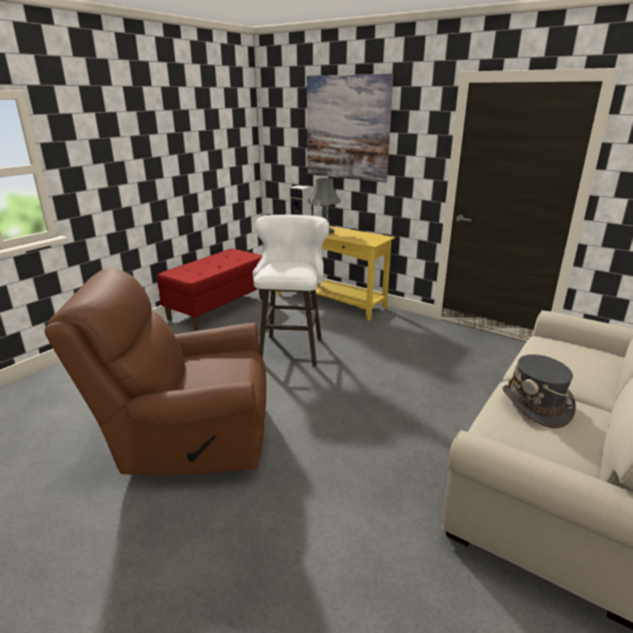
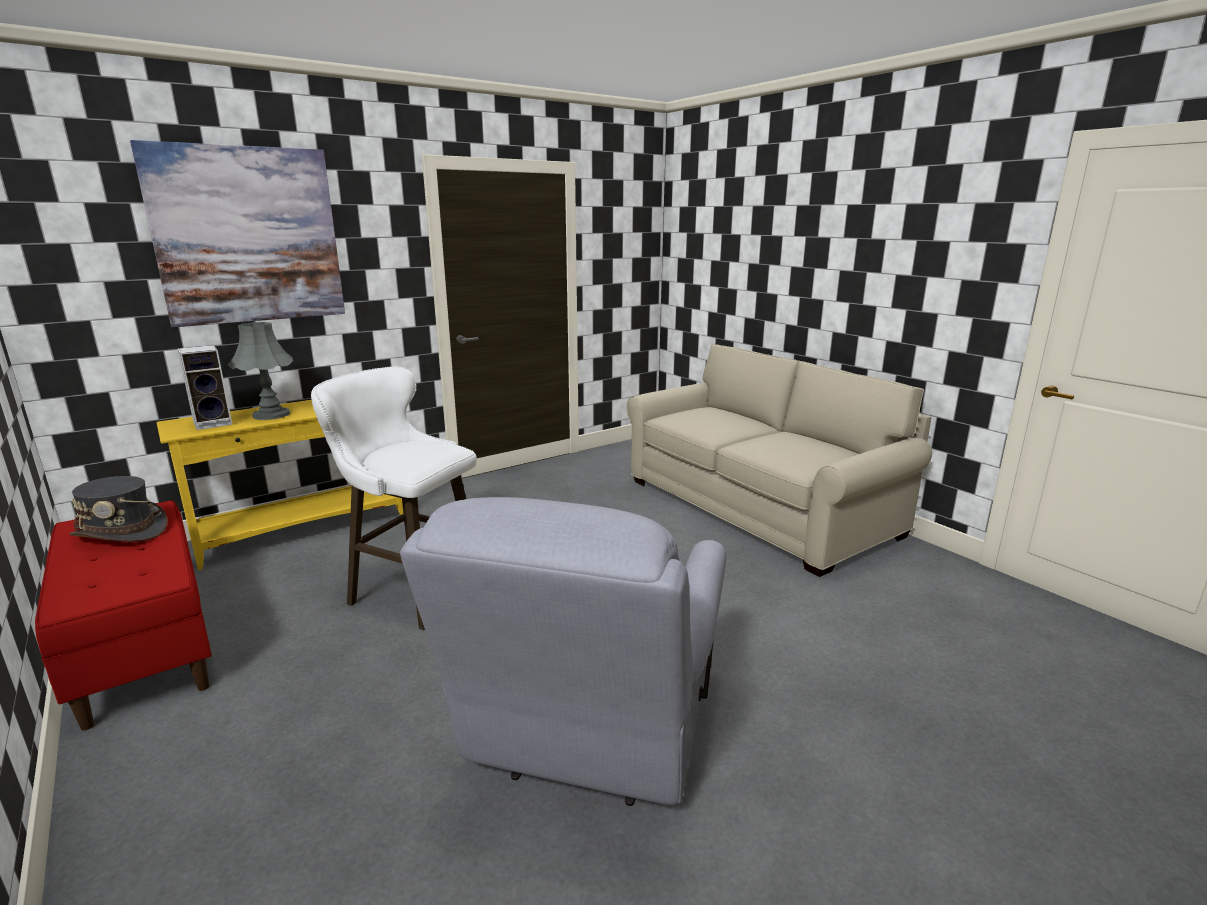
camera: 70 degrees left, 5 degrees down
(187, 439) = (589, 734): brown armchair -> grey armchair
(536, 405) = (773, 445): grey hat -> grey hat (122, 532)

